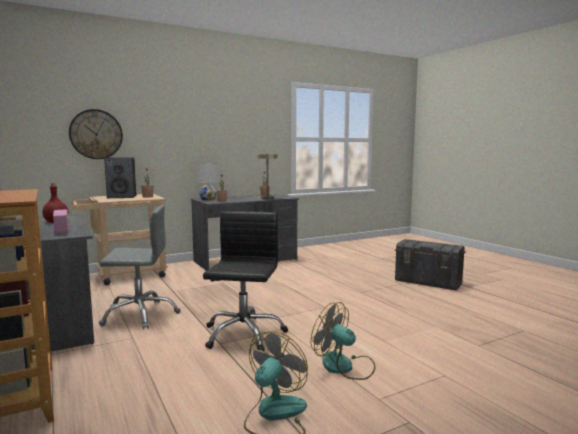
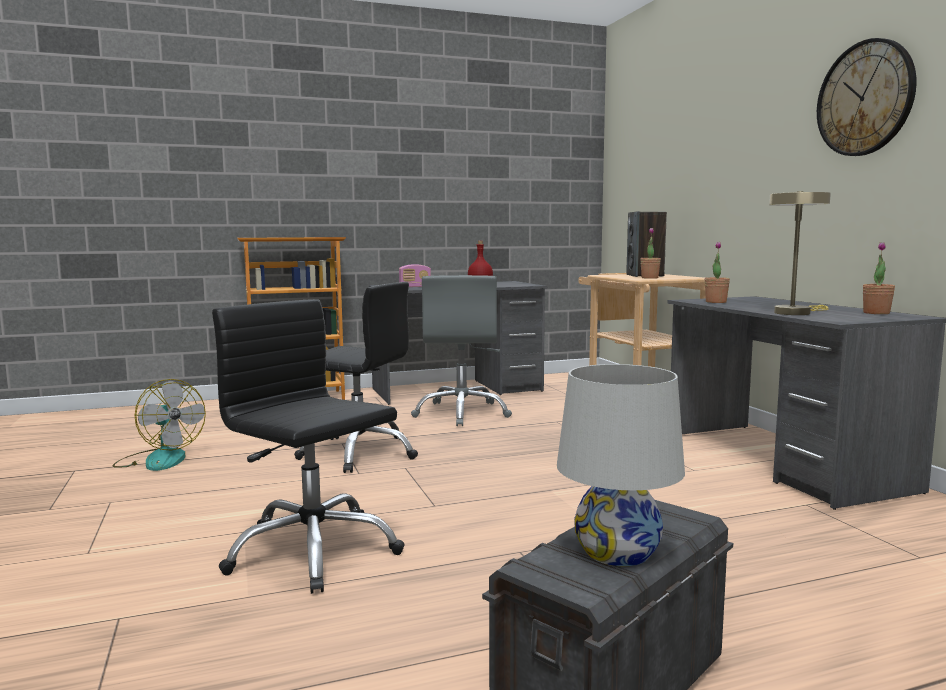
camera: 100 degrees right, 0 degrees up
(96, 134) = (666, 177): wall clock -> wall clock (865, 98)
(208, 199) = (745, 299): white table lamp -> white table lamp (616, 552)
(344, 366) = (204, 494): fan -> none
(390, 322) = (312, 551): none -> black office chair

